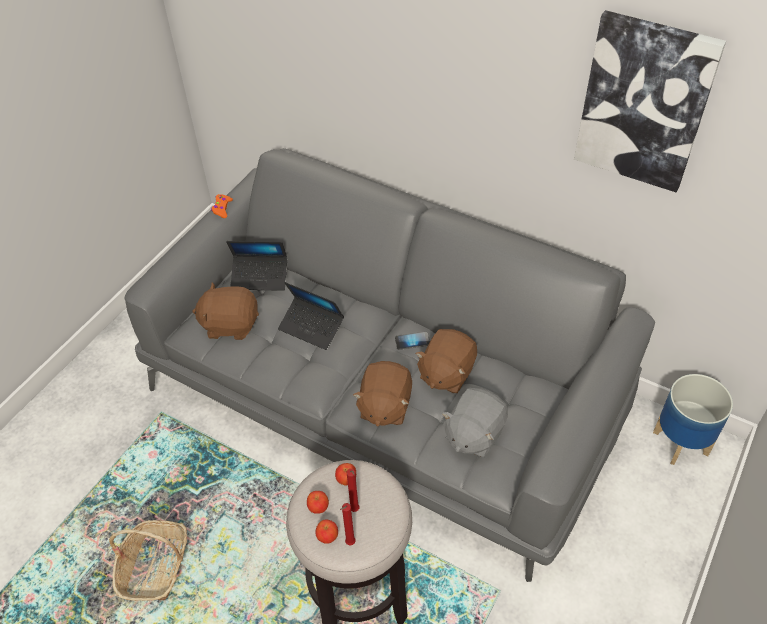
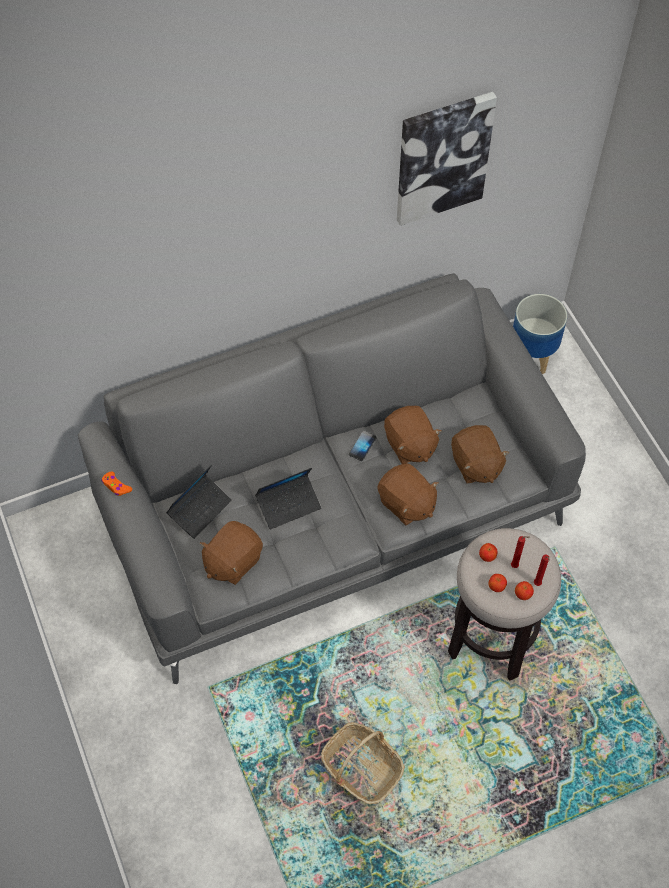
camera: 55 degrees left, 10 degrees up
(473, 434) = (475, 464): grey plush toy -> brown plush toy

